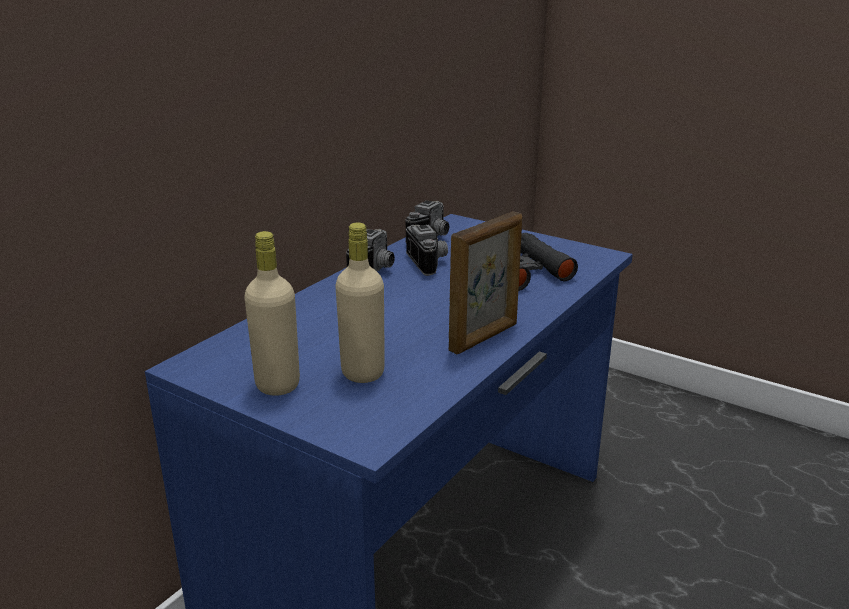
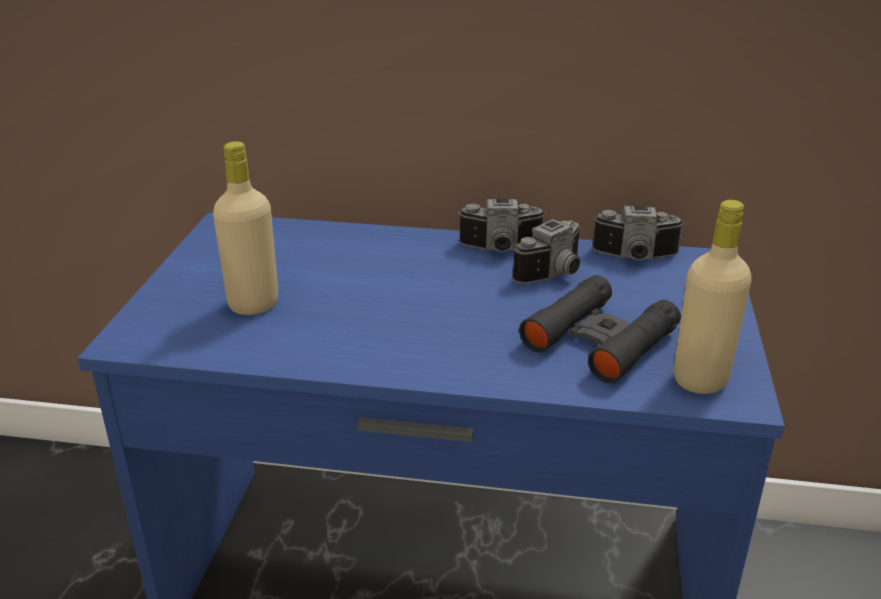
camera: 65 degrees right, 5 degrees up
(277, 384) = (209, 271): beige bottle -> beige bottle (700, 380)
(484, 337) = (379, 355): picture frame -> none

